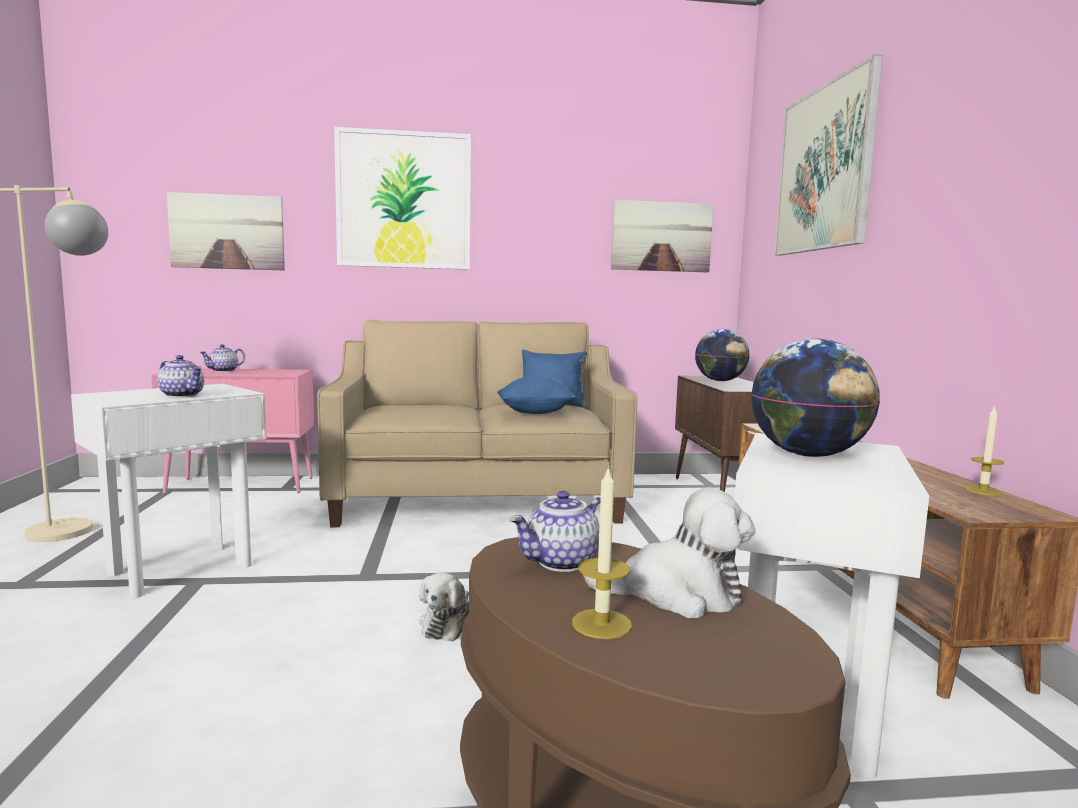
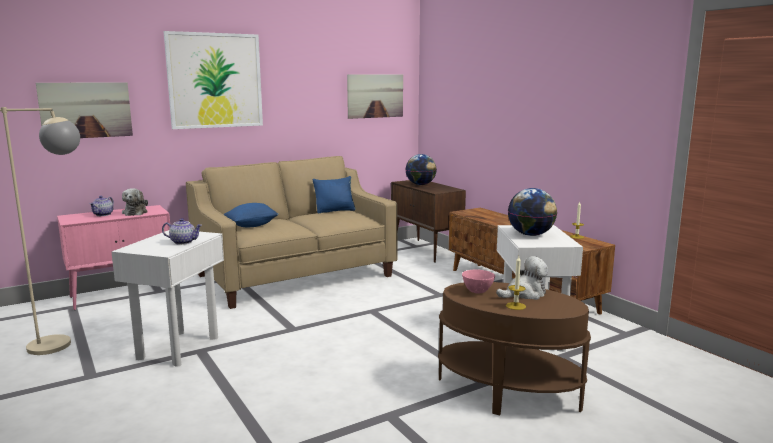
camera: 25 degrees left, 5 degrees up
(448, 624) = (363, 340): plush toy -> plush toy (135, 212)
(535, 413) = (337, 219): blue pillow -> blue pillow (251, 226)
(562, 563) = (478, 291): teapot -> pink bowl
(824, 169) = (478, 69): picture -> none

